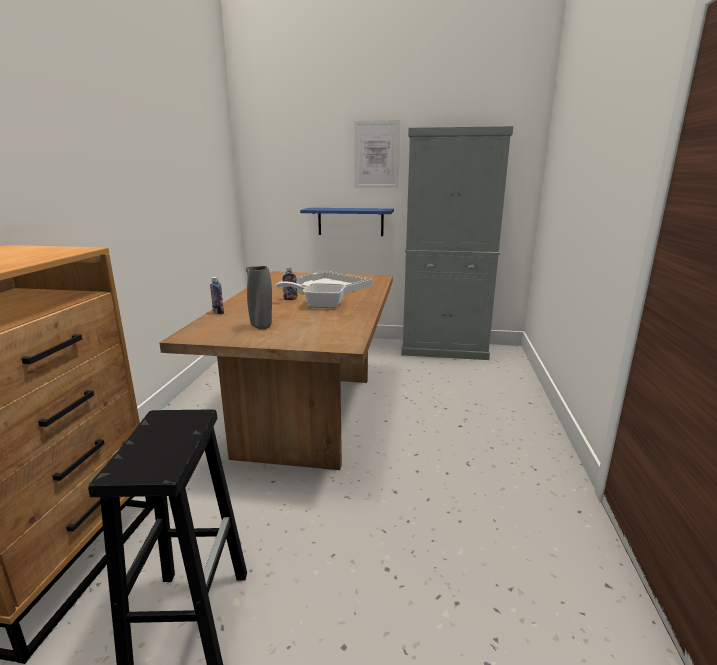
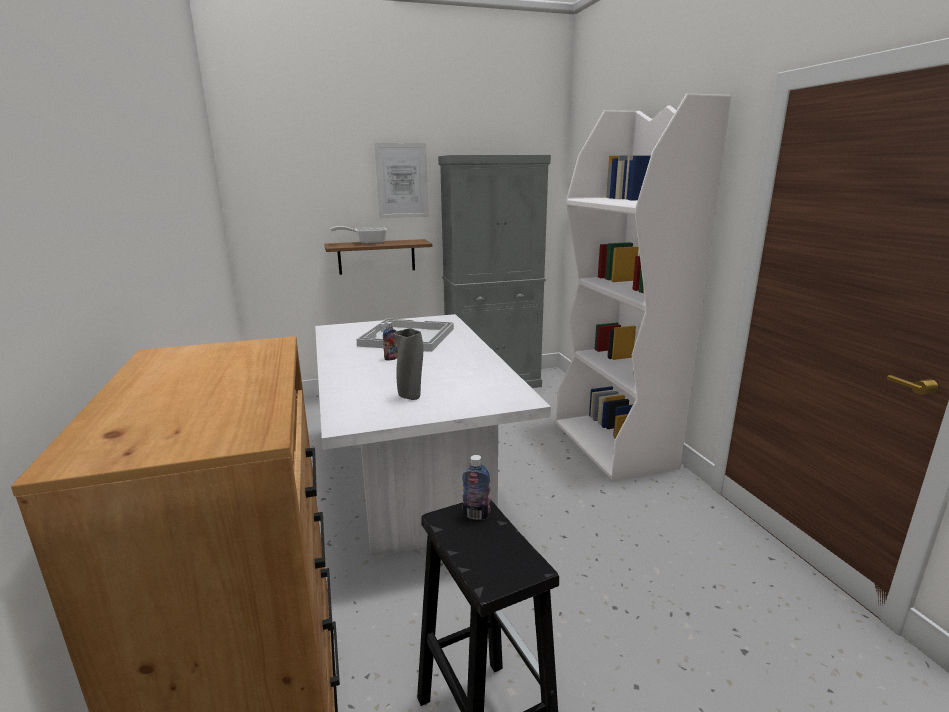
camera: 25 degrees left, 0 degrees up
(218, 312) = (334, 388): bottle -> bottle (476, 515)
(308, 413) = (413, 482): brown dining table -> white dining table
(319, 304) = (432, 360): frying pan -> frying pan (366, 243)
(350, 221) = (376, 256): blue shelf -> brown shelf
(518, 425) = (614, 445): none -> white bookcase

